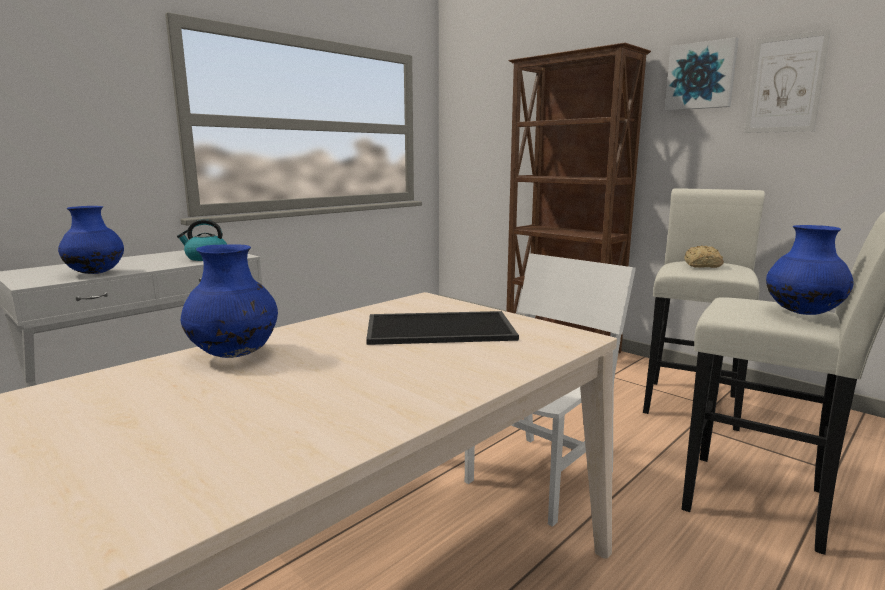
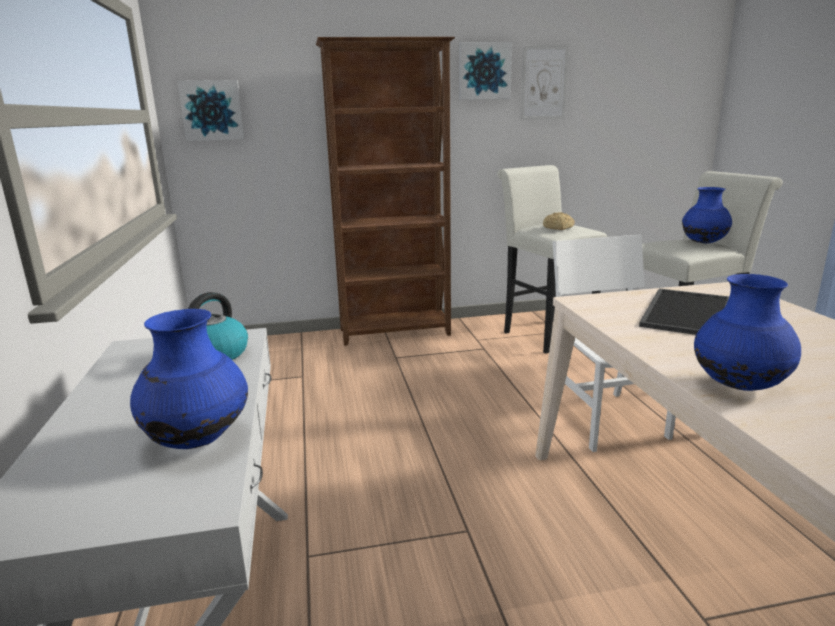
camera: 55 degrees left, 5 degrees up
(467, 126) = (212, 110): none -> picture

